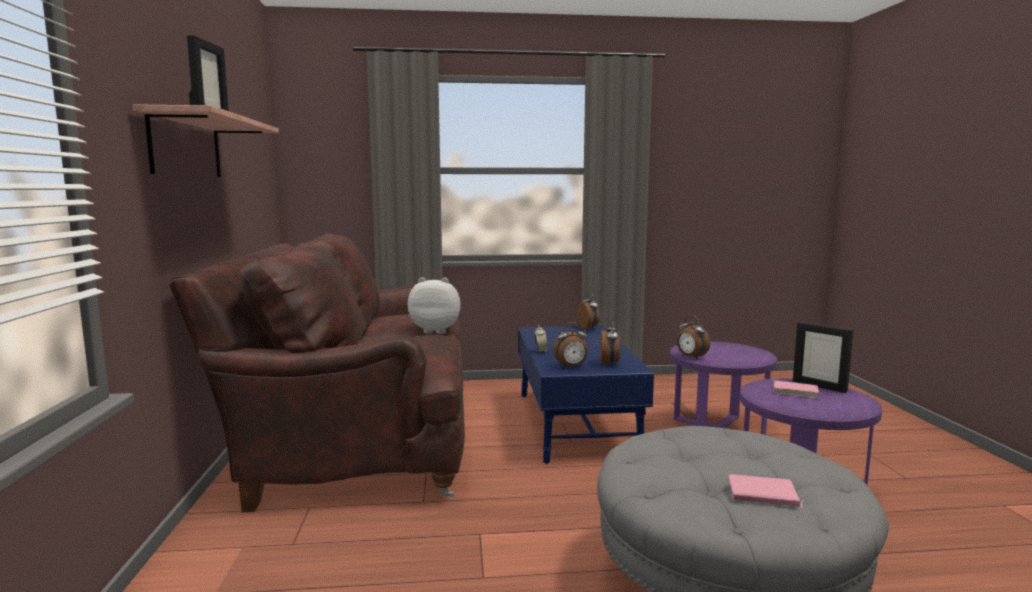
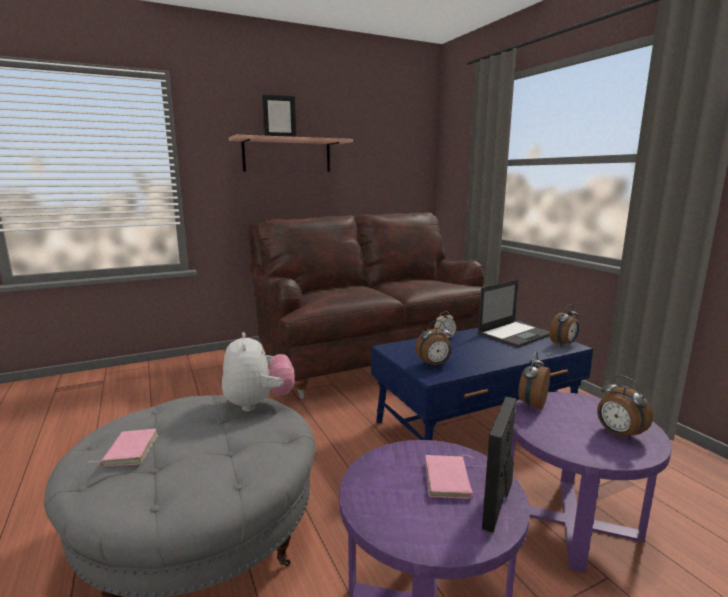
camera: 70 degrees right, 5 degrees up
(436, 331) = (403, 295): plush toy -> plush toy (258, 403)
(554, 334) = (515, 334): none -> laptop
(571, 367) = (407, 352): alarm clock -> alarm clock (618, 434)

